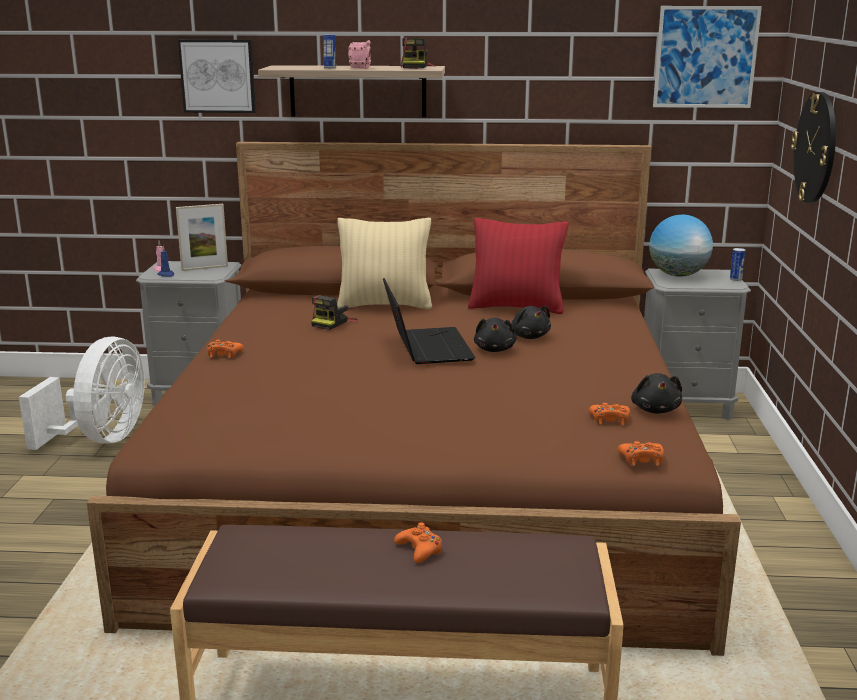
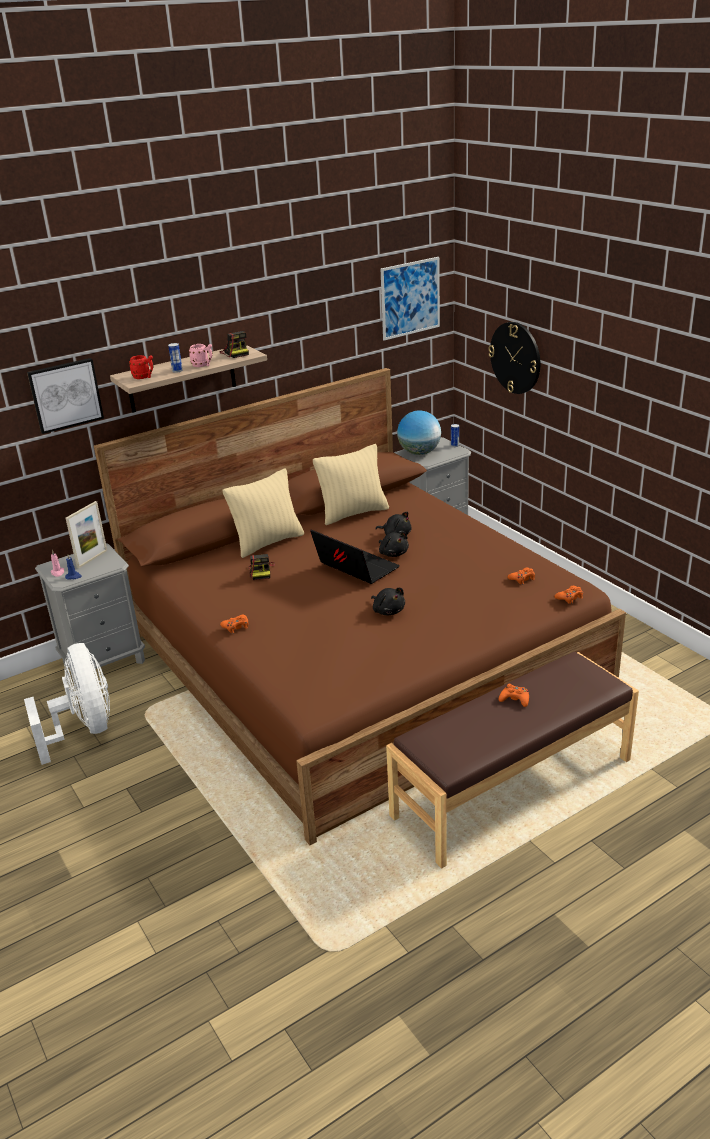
camera: 35 degrees left, 10 degrees up
(290, 67) = (144, 377): none -> red mug
(516, 307) = (353, 513): red pillow -> beige pillow
(655, 409) = (533, 562): black plush toy -> black plush toy (388, 611)

